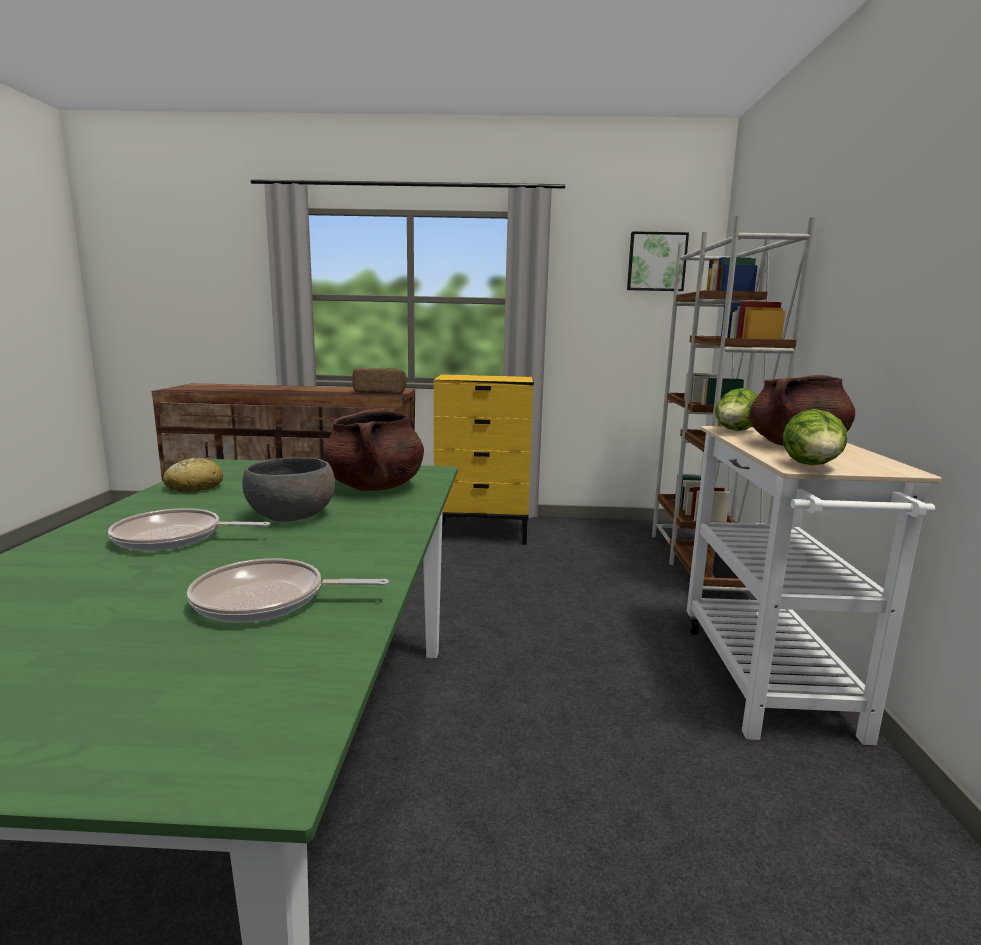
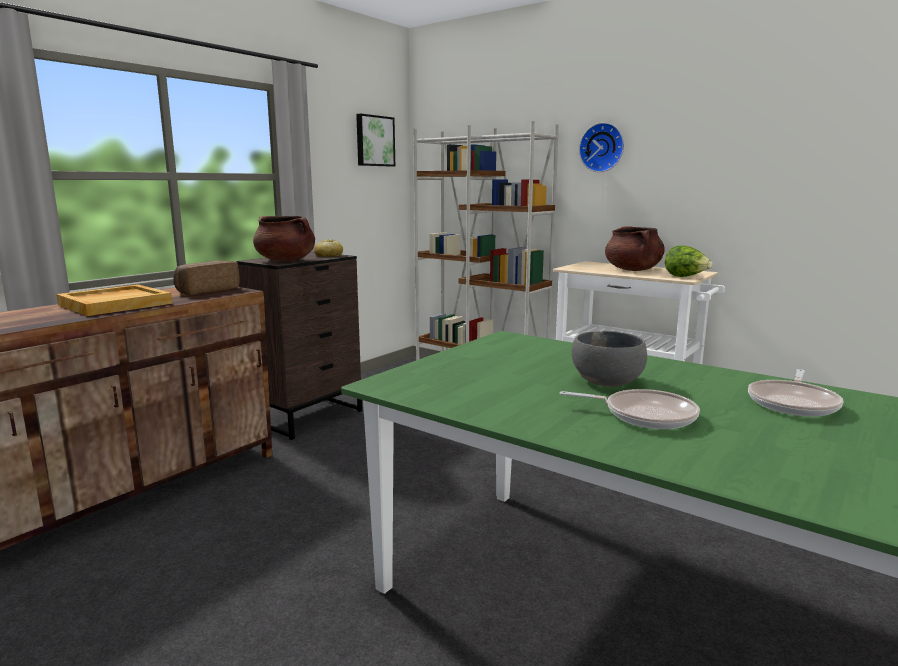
camera: 55 degrees left, 0 degrees up
(174, 538) = (644, 415): frying pan -> frying pan turned 105 degrees counterclockwise
(193, 487) = (472, 400): bread -> bread (328, 255)
(309, 390) = (116, 304): none -> beige tray
(375, 487) = (543, 354): brown cooking pot -> brown cooking pot (286, 260)
(482, 533) = (309, 417): yellow dresser -> brown dresser
(735, 431) = (581, 268): lettuce -> none
(853, 246) = (602, 147): none -> wall clock

